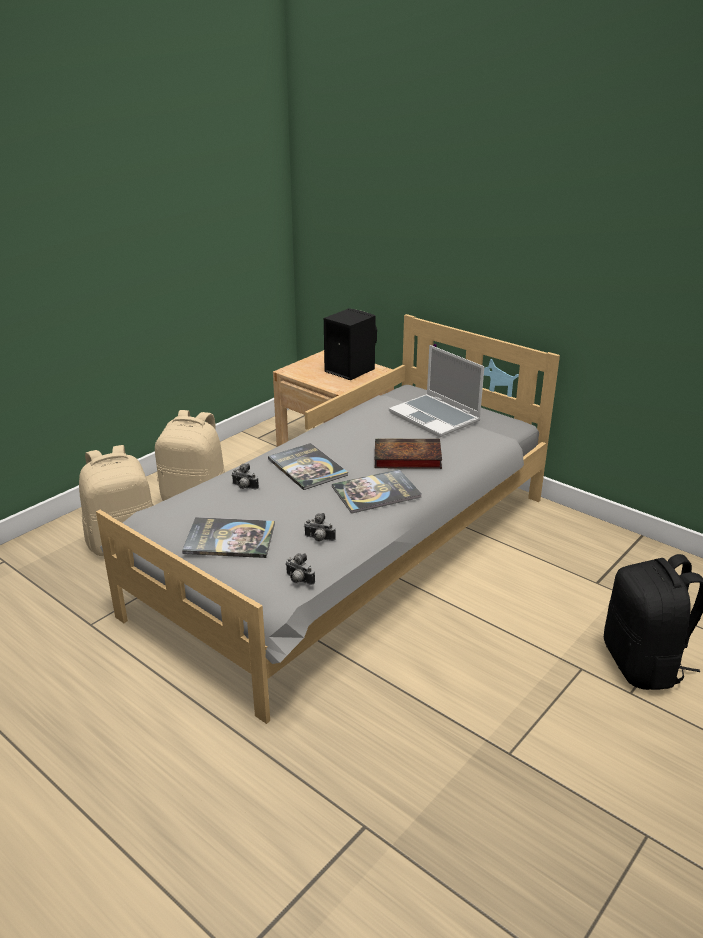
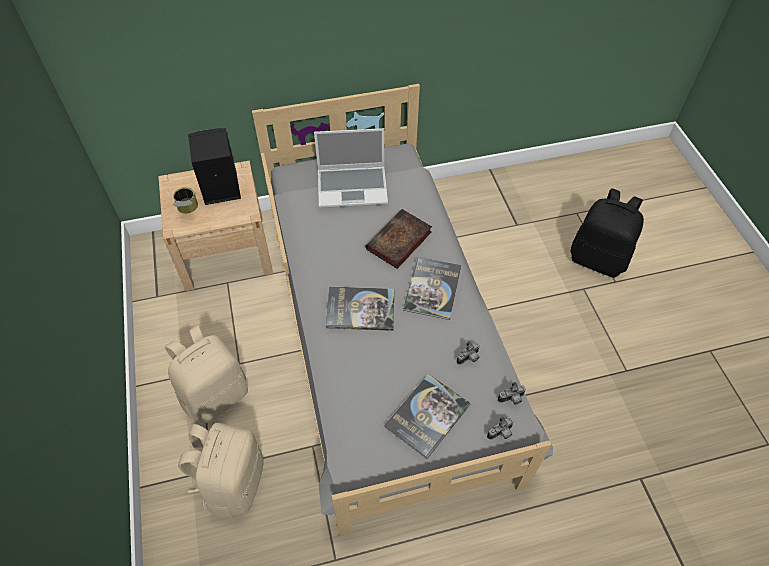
camera: 55 degrees left, 25 degrees up
(244, 487) = (356, 367): camera -> camera (501, 434)
(310, 368) = (187, 210): none -> can

